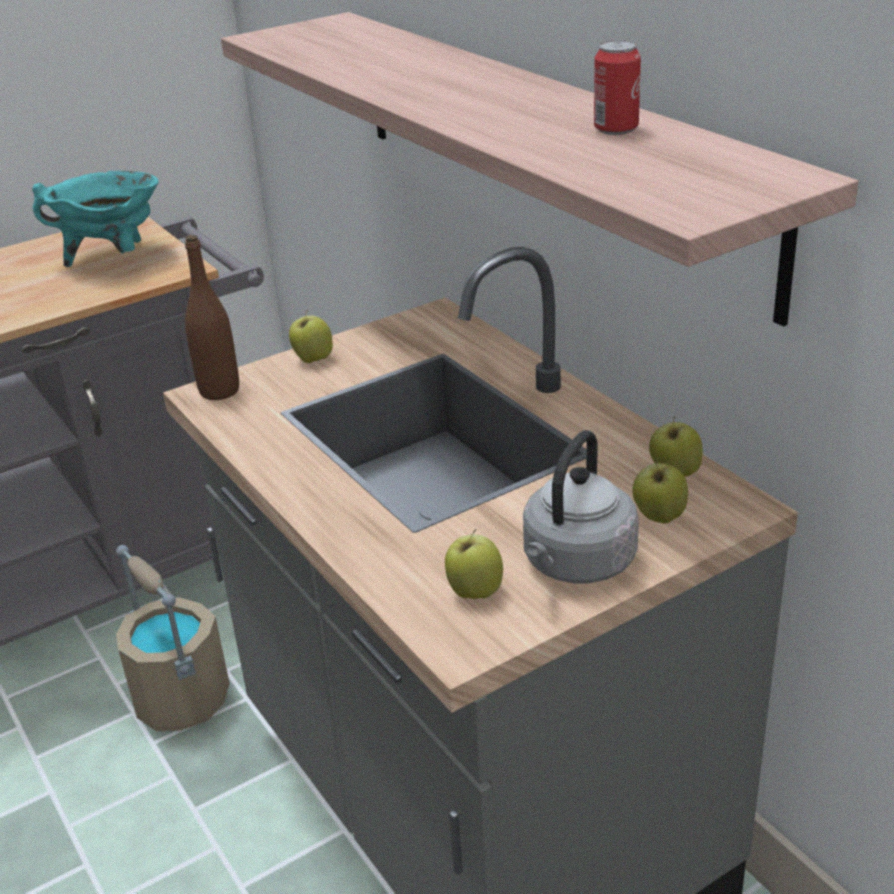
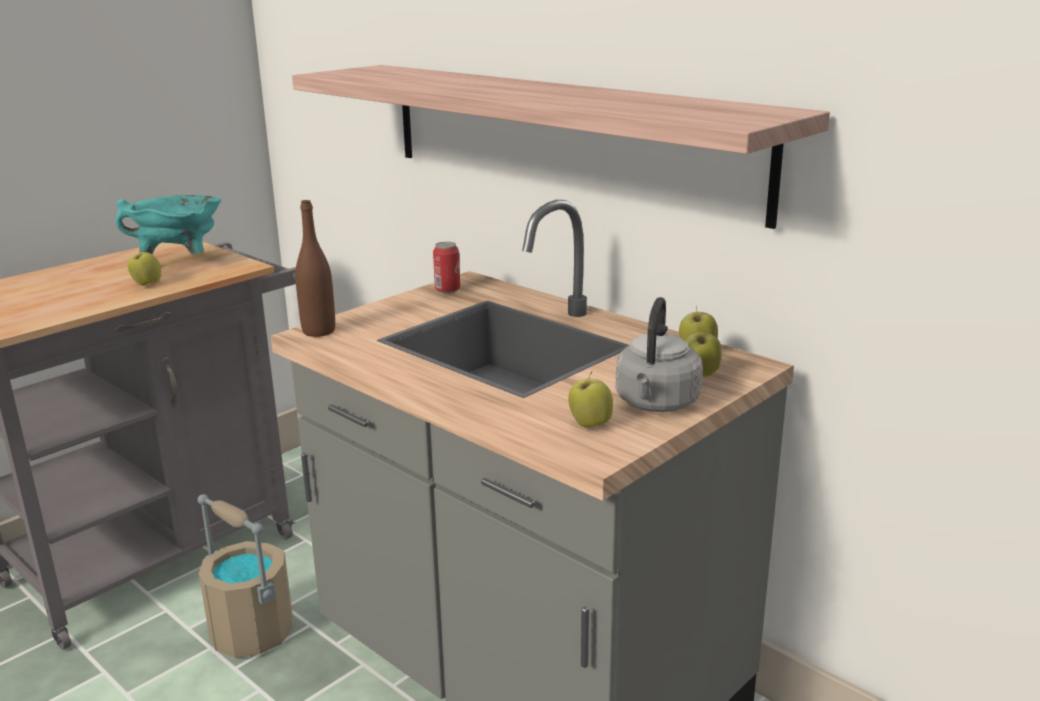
camera: 15 degrees left, 10 degrees down
(313, 360) = (385, 309): apple -> apple (146, 285)
(616, 129) = (643, 99): can -> can (447, 290)

